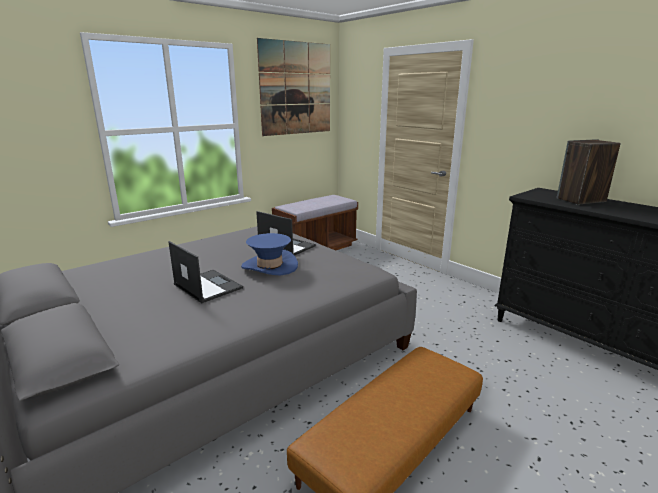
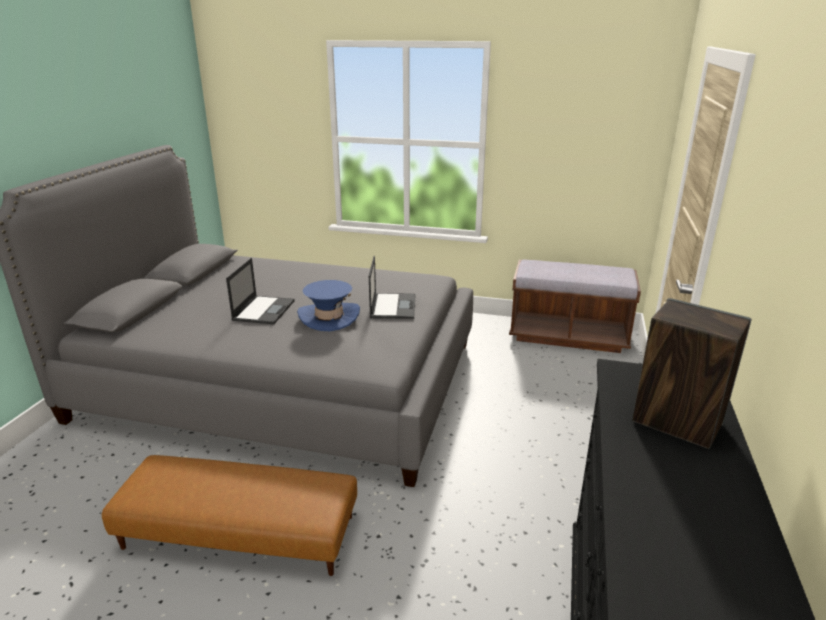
camera: 55 degrees right, 5 degrees up
(296, 89) = (588, 101): picture -> none

